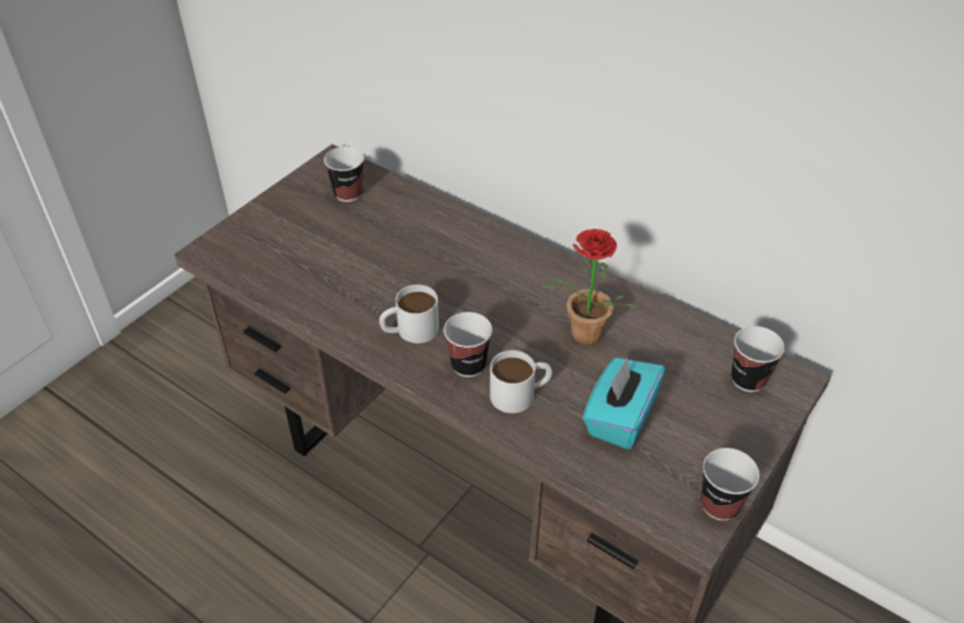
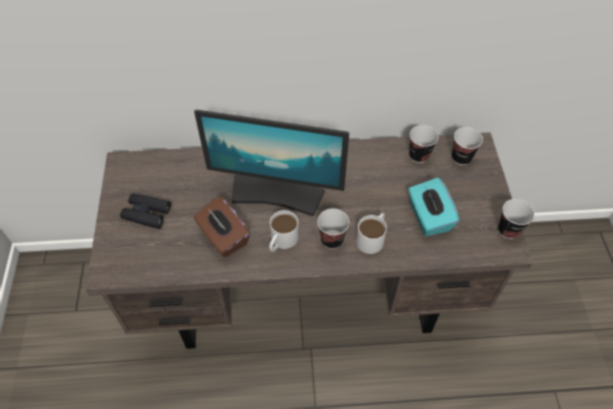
camera: 40 degrees left, 10 degrees up
(304, 220) = (146, 214): none -> black binoculars
(348, 193) = (155, 179): cup -> cup (419, 155)
(353, 288) = (223, 237): none -> brown tissue box
(461, 279) = (277, 192): none -> monitor
(581, 337) = (369, 185): potted plant -> none

